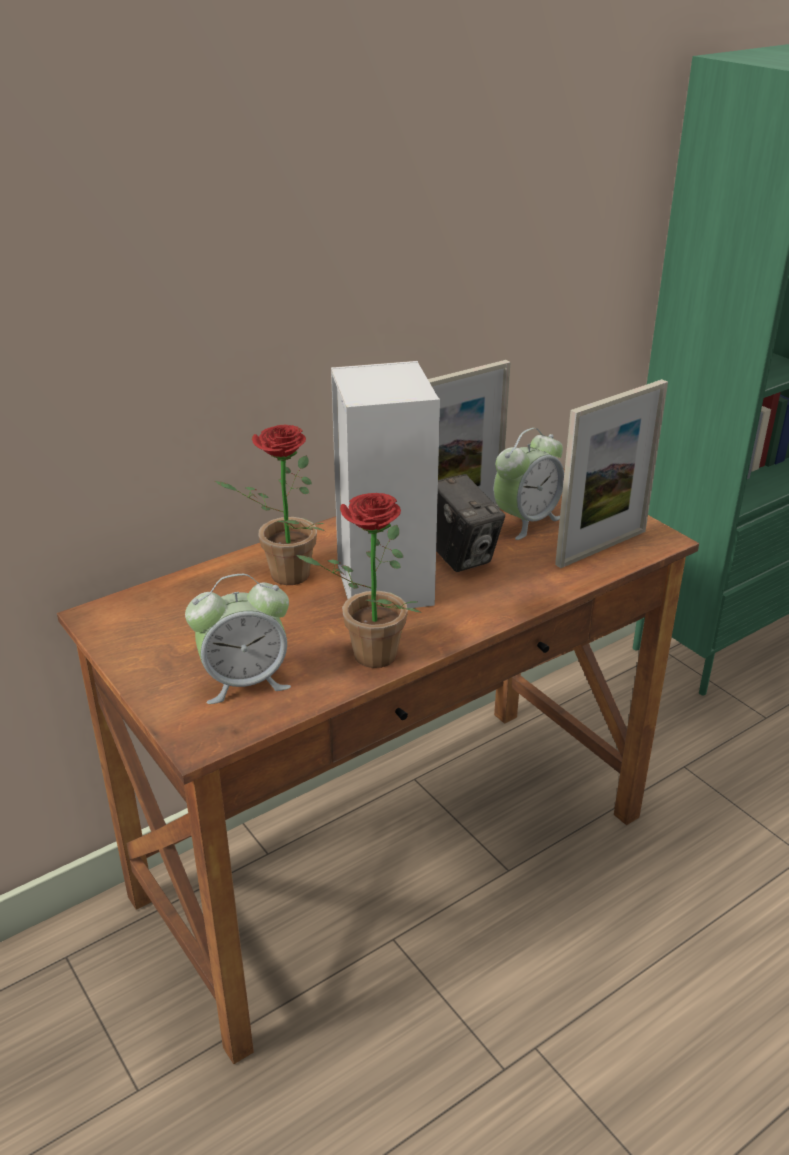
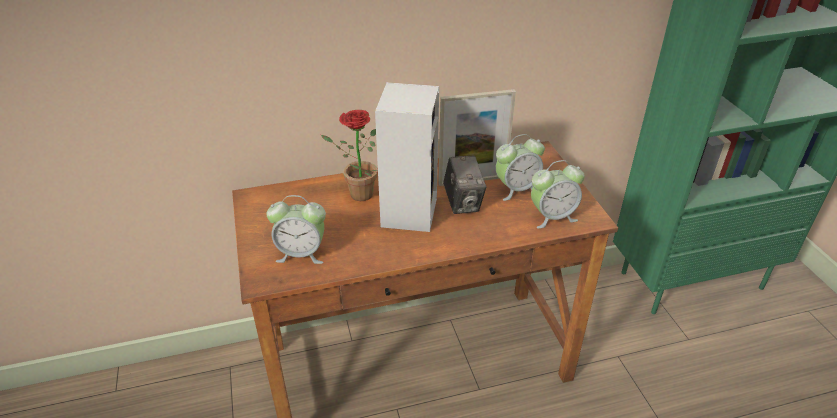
camera: 20 degrees right, 5 degrees up
(365, 657) = (373, 255): potted plant -> none
(601, 547) = (552, 217): picture frame -> alarm clock

